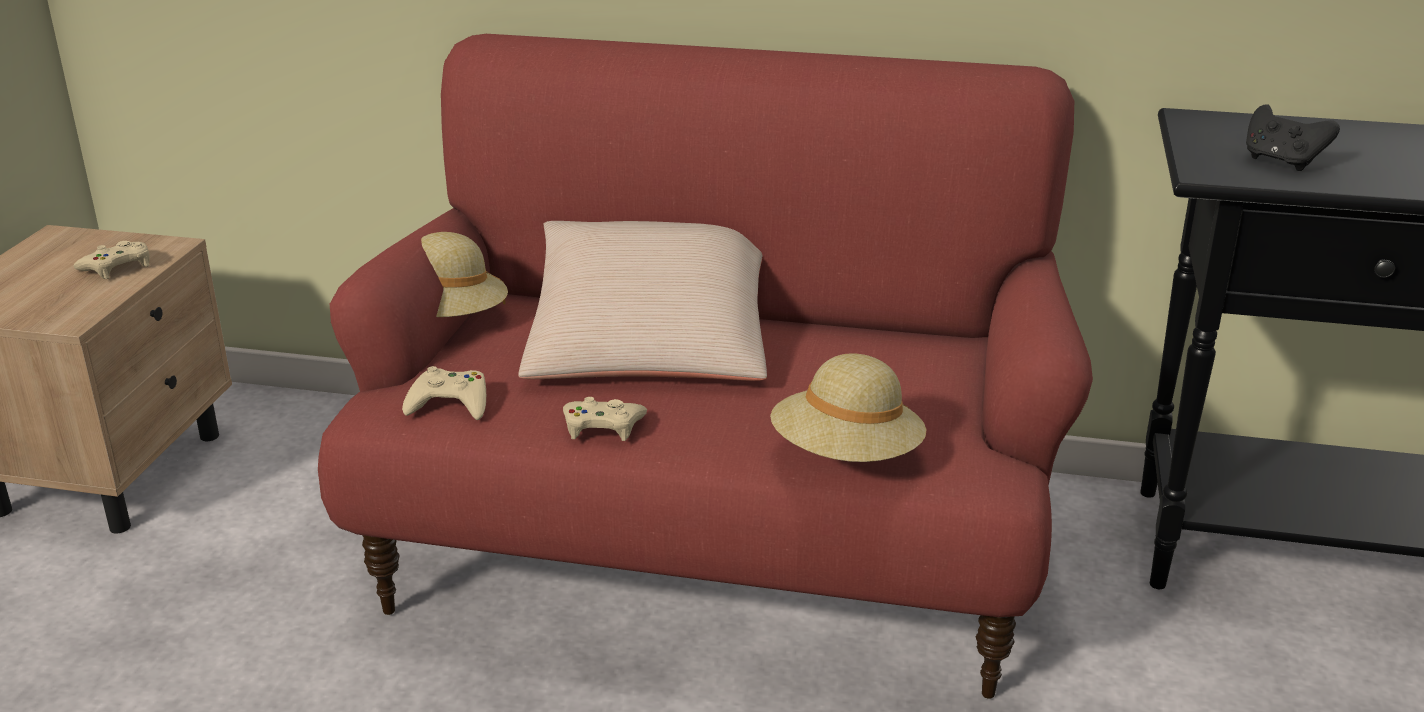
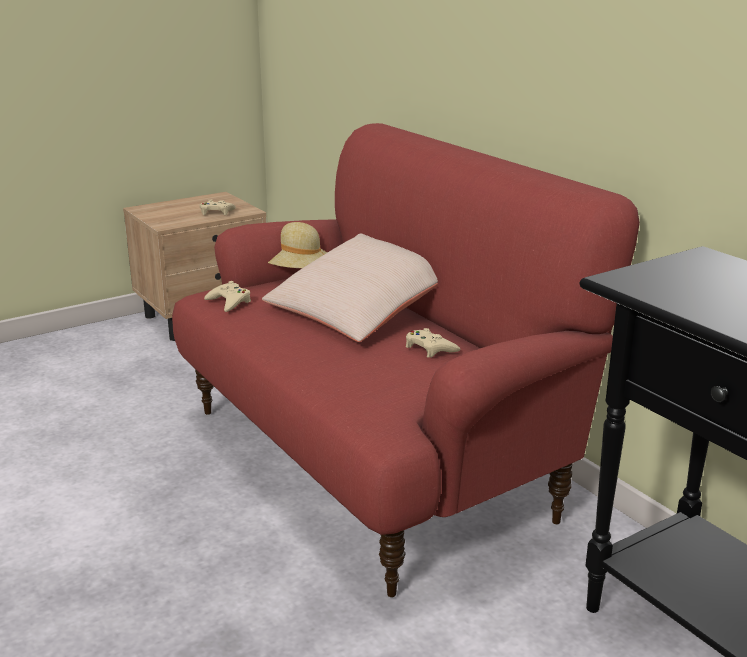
camera: 45 degrees right, 5 degrees down
(602, 426) = (265, 334): beige game controller -> beige game controller (430, 348)
(846, 456) = (337, 391): beige hat -> none
(1281, 162) = (690, 290): black game controller -> none

